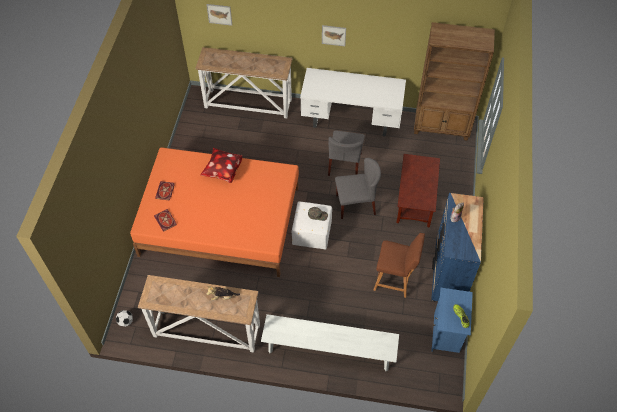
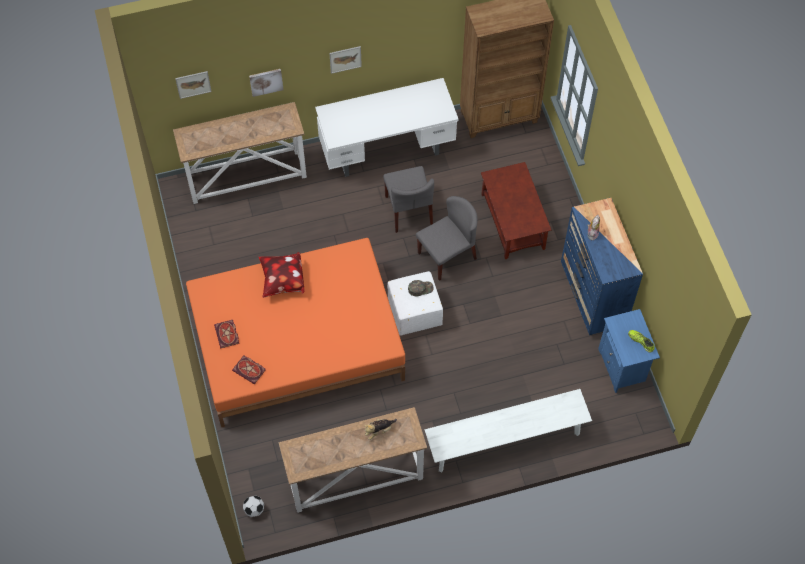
camera: 25 degrees left, 5 degrees up
(273, 32) = (266, 81): none -> picture
(395, 280) = (537, 328): brown stool -> none

